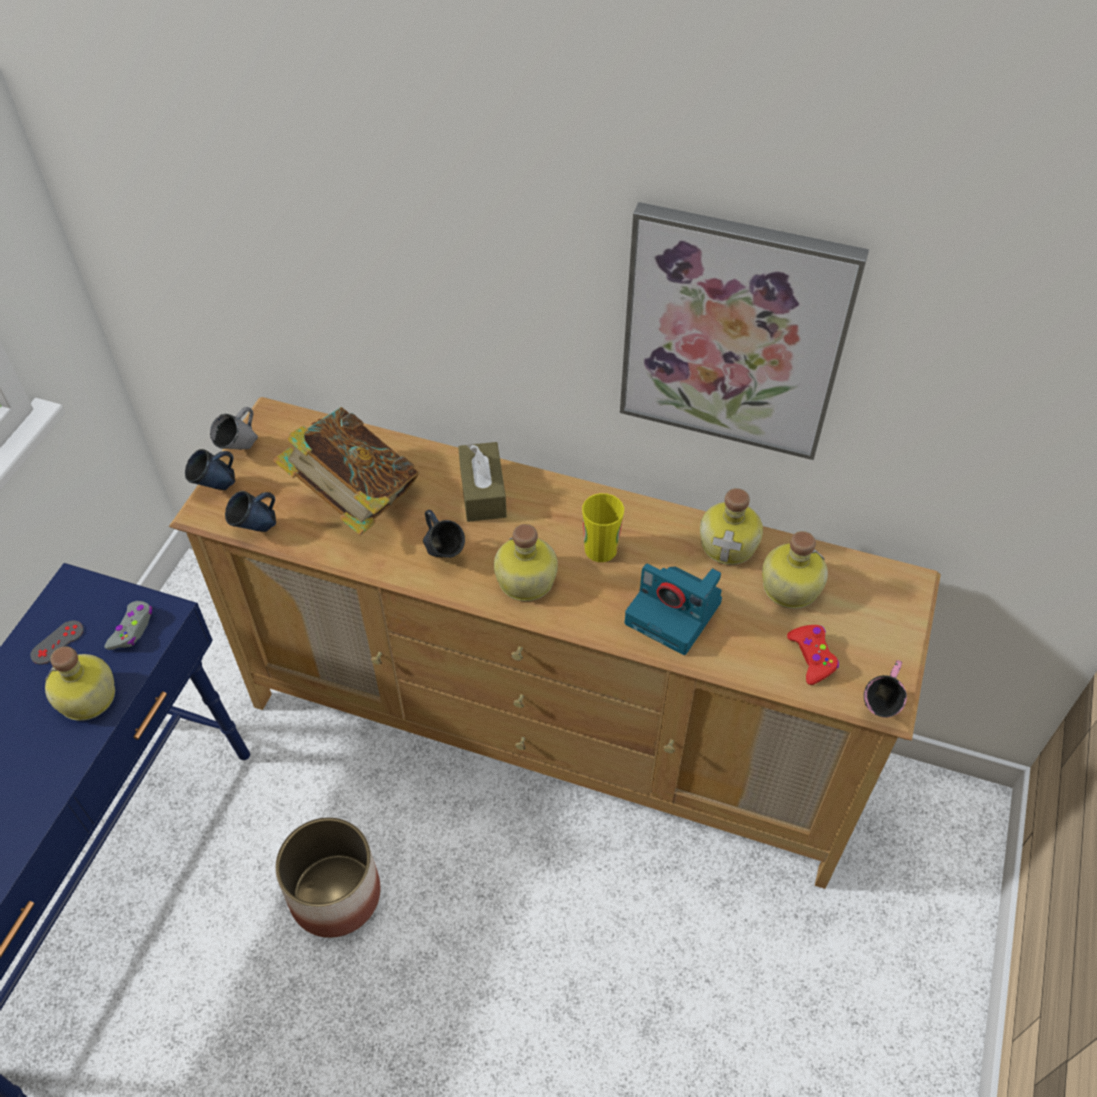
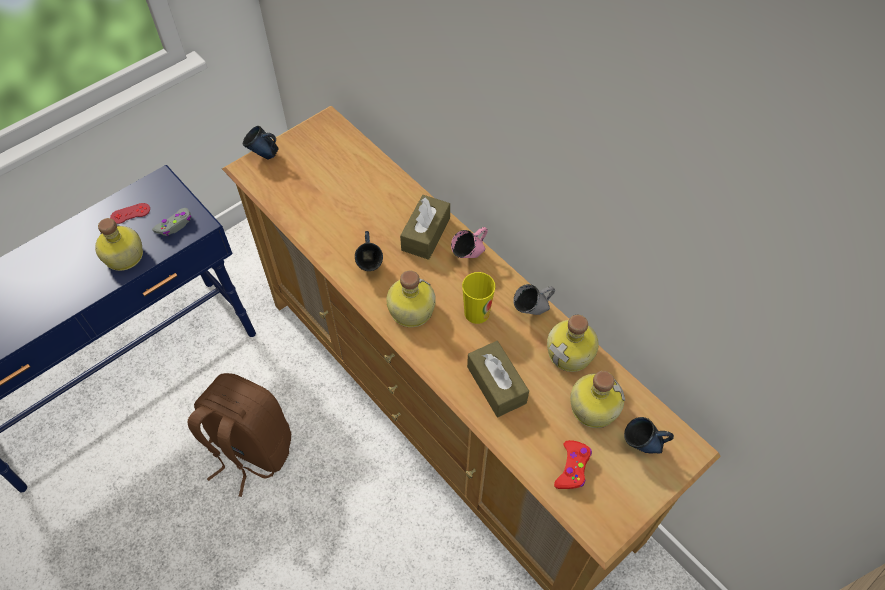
camera: 30 degrees right, 5 degrees up
(57, 642) = (130, 213): grey game controller -> red game controller
(240, 449) = (294, 136): grey mug -> grey mug (532, 312)
(256, 529) = (269, 194): blue mug -> blue mug (642, 446)
(334, 895) = (250, 449): planter -> brown backpack
(355, 499) = (341, 201): book -> none
(675, 613) = (496, 385): camera -> brown tissue box
(733, 333) = (607, 198): picture -> none
(879, 708) = (595, 532): pink mug -> pink mug (469, 256)

